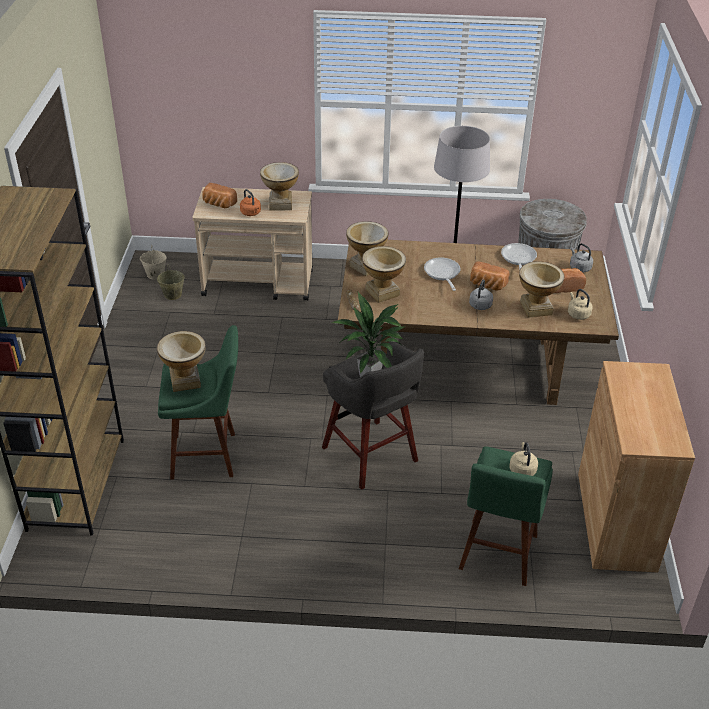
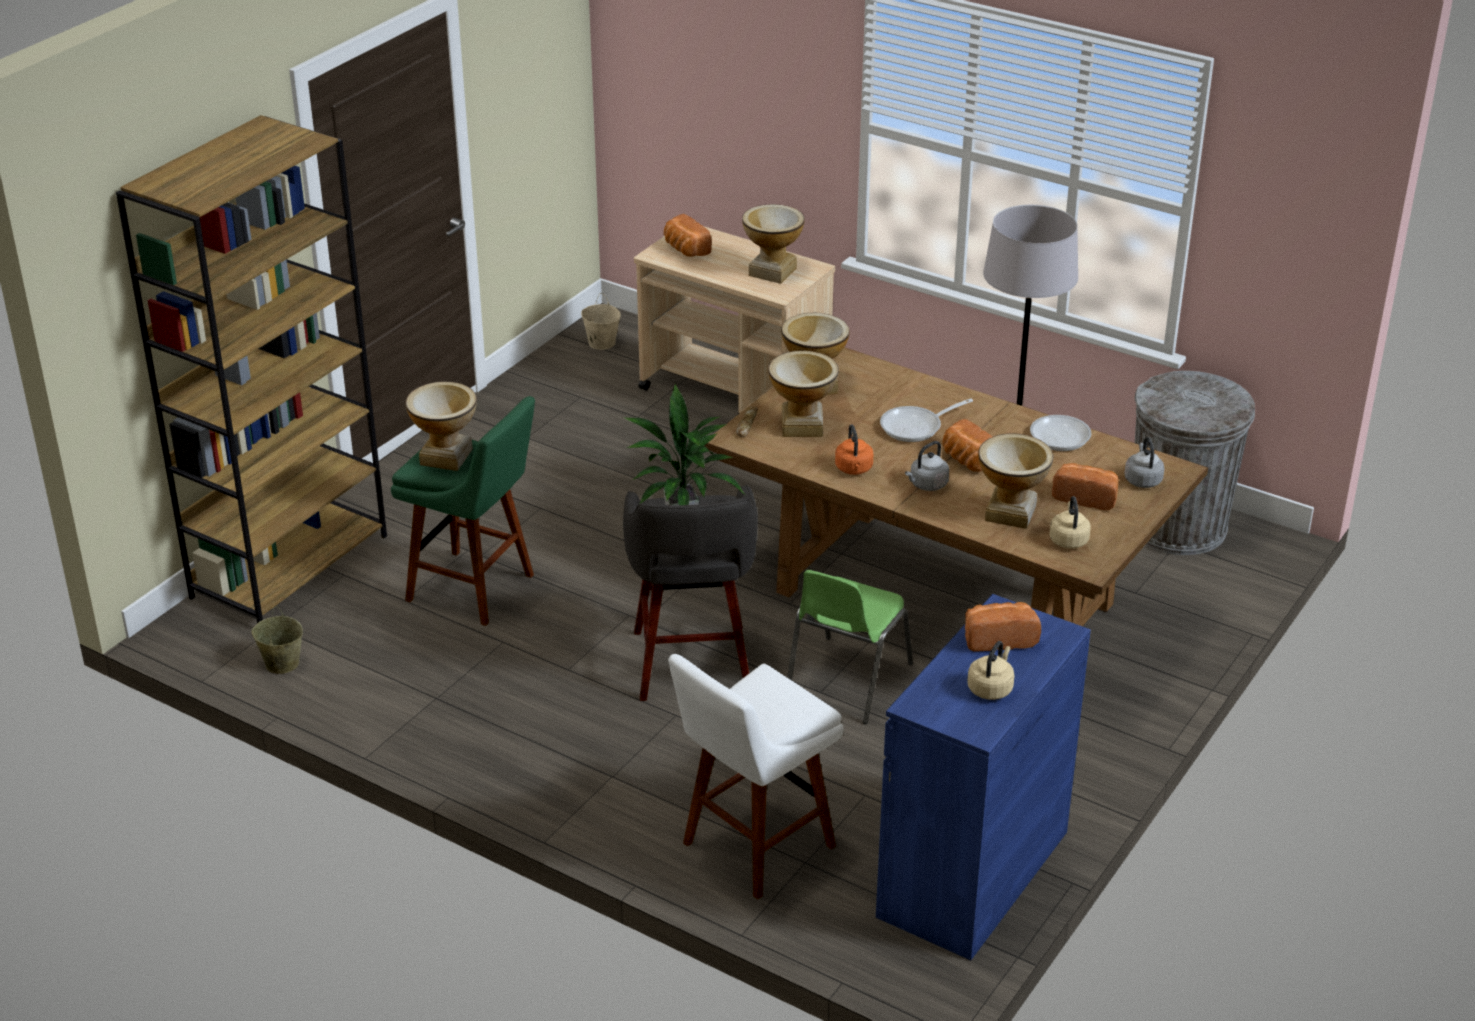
camera: 30 degrees right, 5 degrees down
(172, 295) = (602, 376): beige bucket -> beige bucket (281, 663)
(251, 213) = (719, 273): orange kettle -> orange kettle (854, 469)
(442, 274) = (916, 427): frying pan -> frying pan turned 135 degrees counterclockwise
(459, 433) = (846, 681): none -> green chair
(497, 555) = (753, 848): green stool -> white stool
(522, 469) = (783, 706): beige kettle -> beige kettle (991, 688)
(616, 521) = (973, 874): brown cabinet -> blue cabinet
(633, 386) = (998, 638): none -> bread

